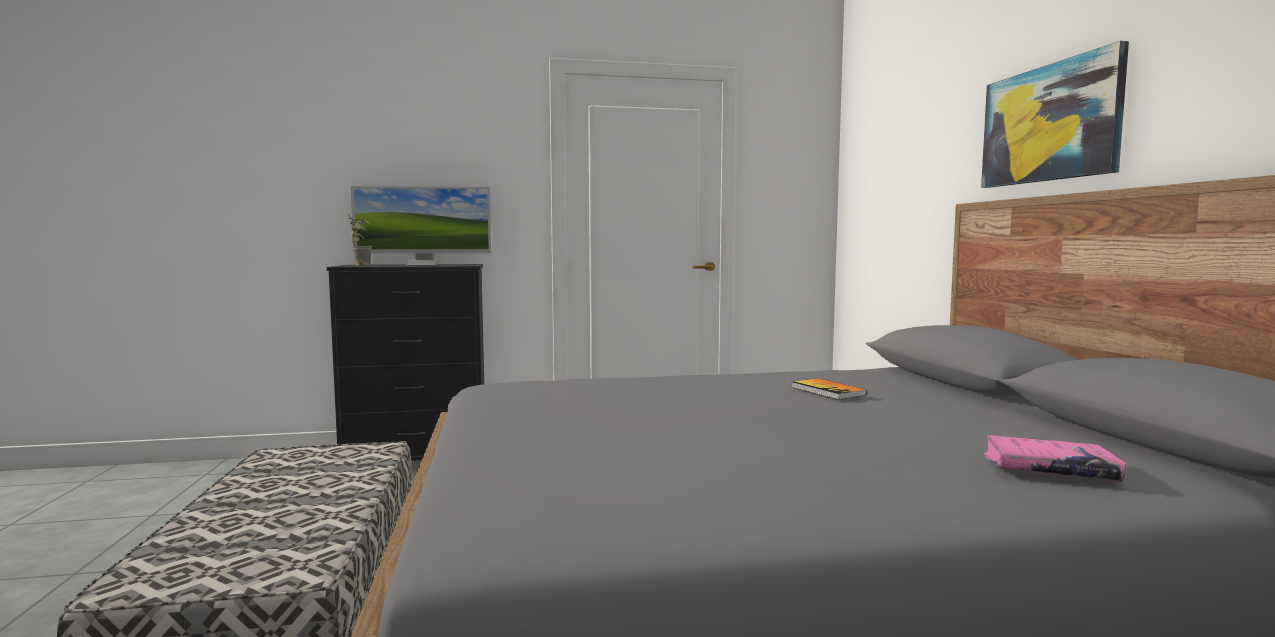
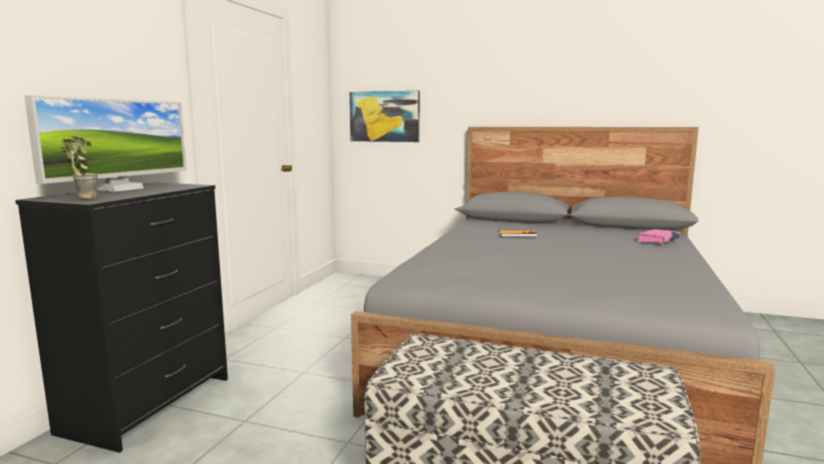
camera: 60 degrees left, 5 degrees up
(1049, 124) = (524, 91): picture -> picture (384, 116)

